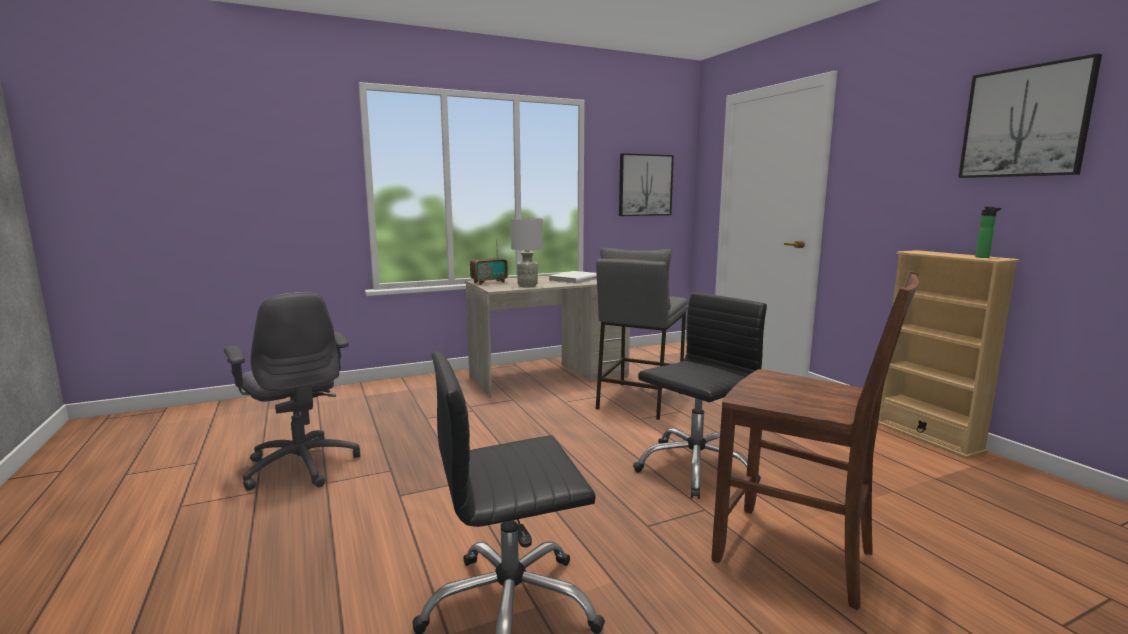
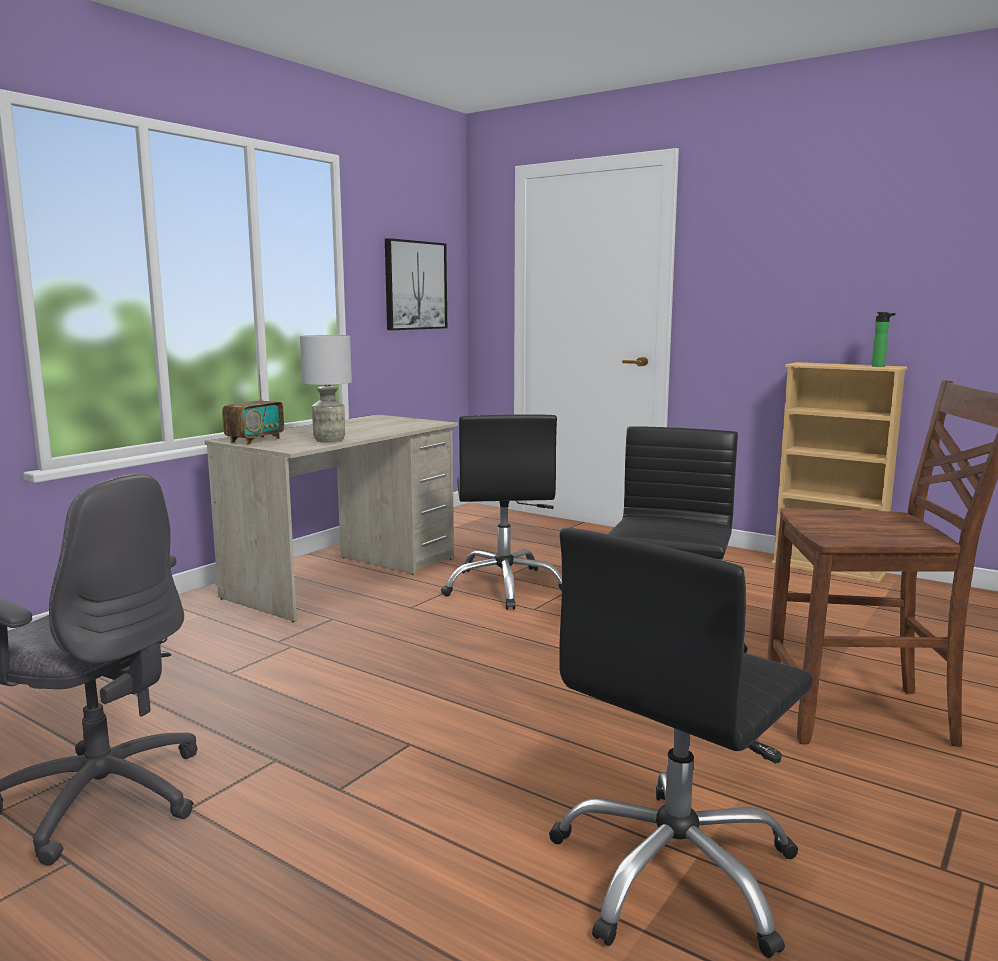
camera: 30 degrees left, 0 degrees up
(573, 279) = (371, 426): white book -> none
(638, 400) = (504, 587): grey stool -> black office chair
(1025, 122) = (902, 224): picture -> none

